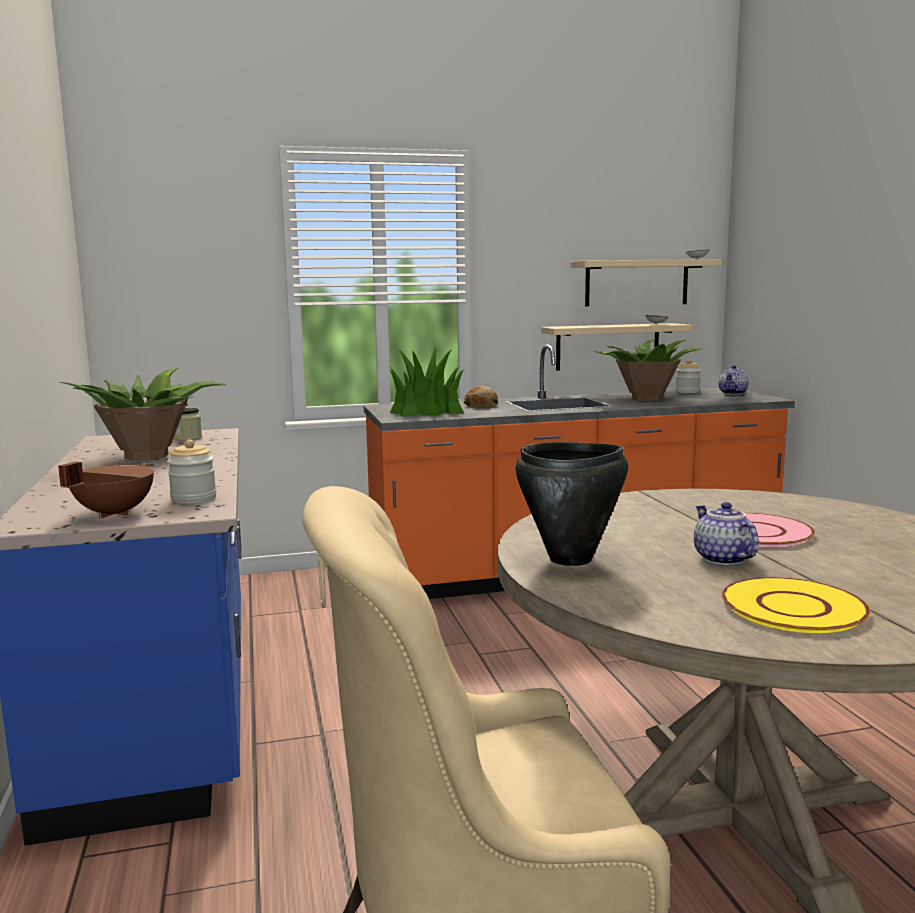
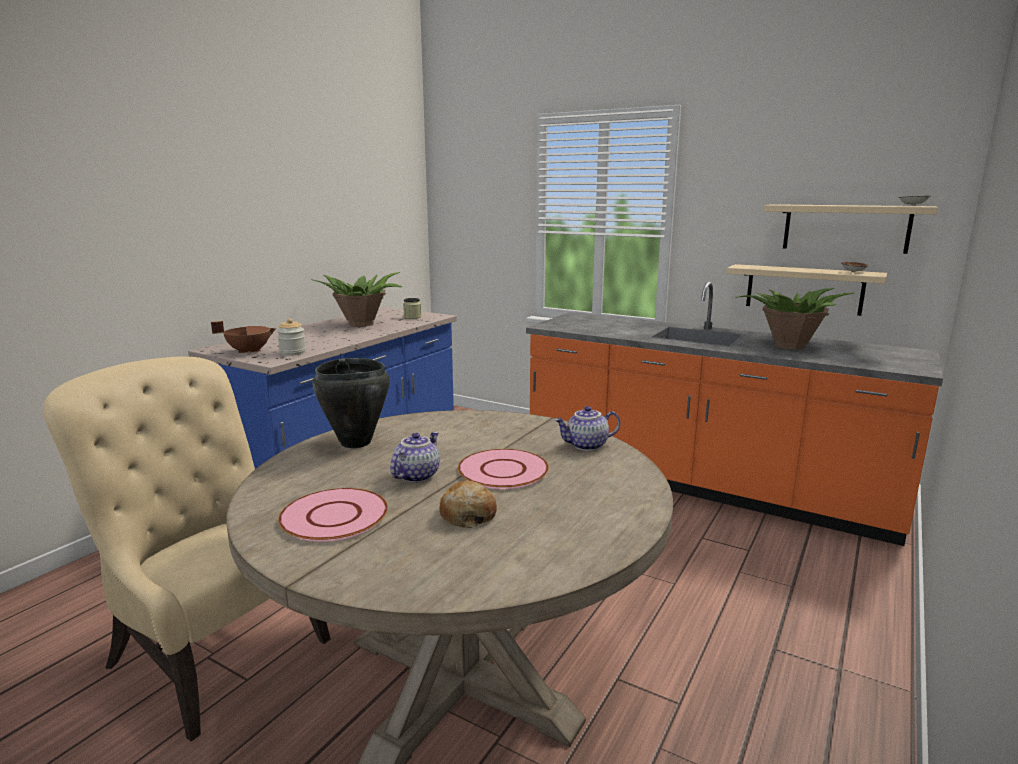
camera: 45 degrees right, 5 degrees up
(425, 410) = (585, 323): potted plant -> none
(481, 405) = (635, 326): bread -> bread (467, 515)
(687, 392) = (864, 347): jar -> none
(733, 393) = (906, 357): teapot -> teapot (586, 446)
(793, 608) = (333, 516): yellow plate -> pink plate

